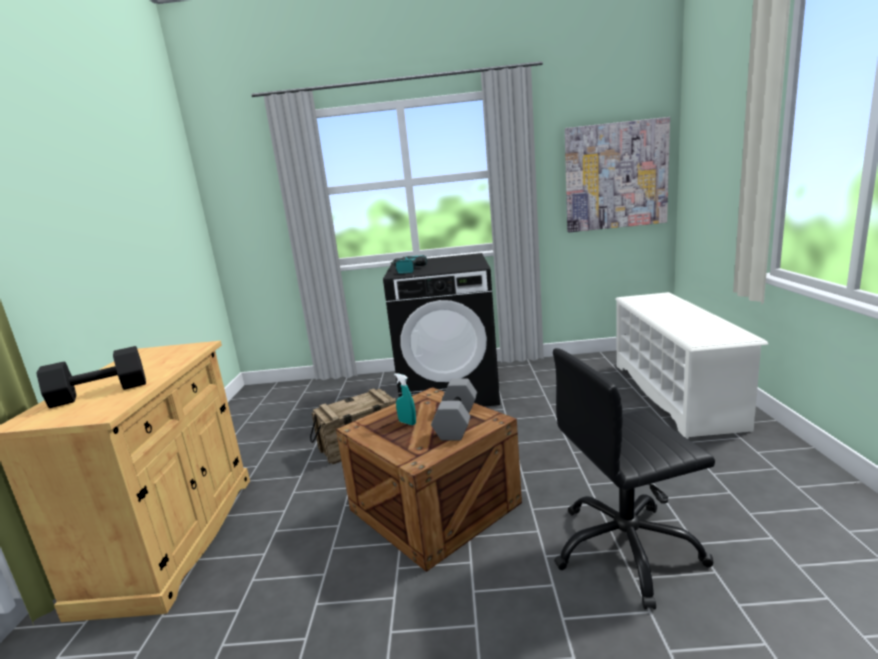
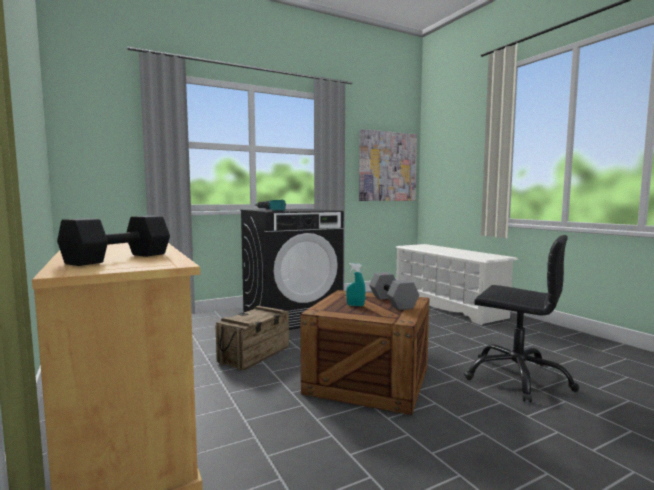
camera: 30 degrees left, 10 degrees down
(626, 549) = (517, 377): black office chair -> black office chair turned 105 degrees counterclockwise

